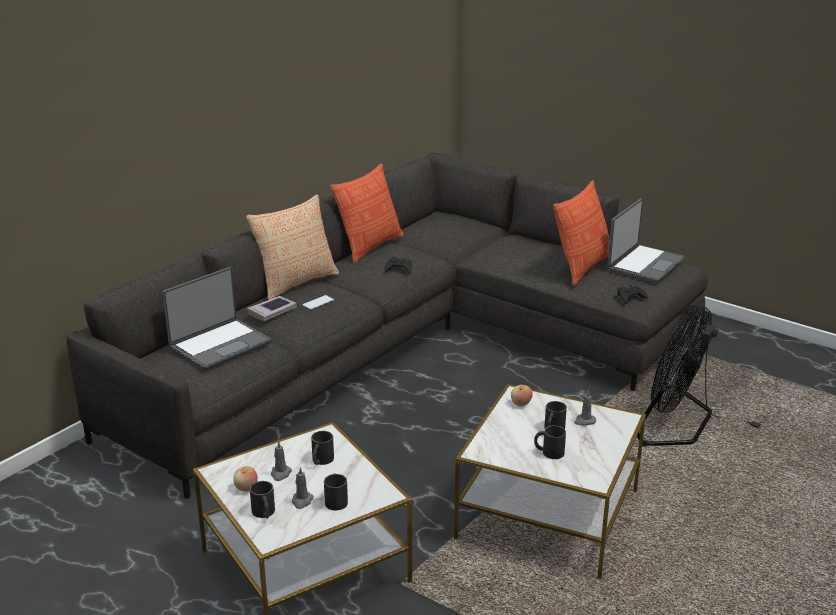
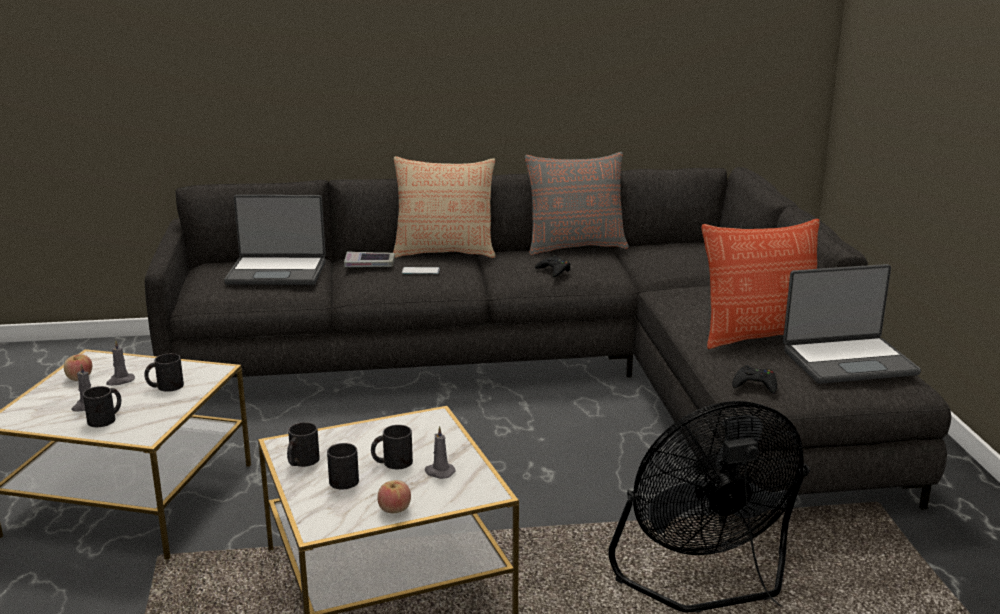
camera: 45 degrees right, 5 degrees down
(264, 513) = (47, 401): black mug -> black mug (301, 462)
(370, 247) = (576, 248): orange pillow -> grey pillow
(520, 403) = (417, 427): apple -> apple (394, 509)

